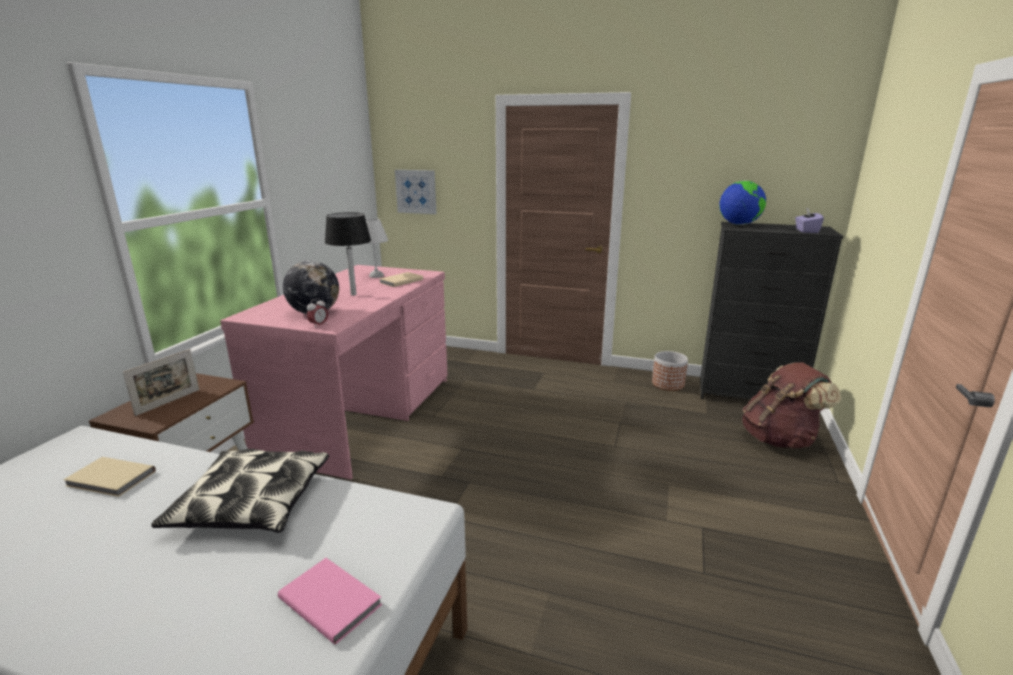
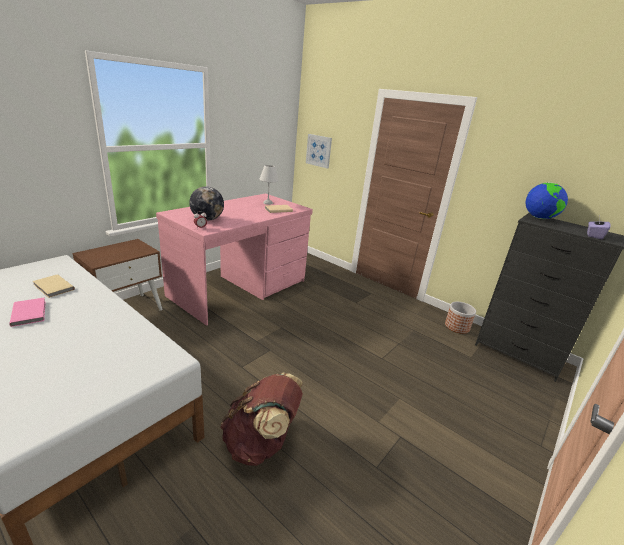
camera: 20 degrees right, 5 degrees up
(168, 402) = (113, 253): picture frame -> none
(251, 503) = (99, 322): pillow -> none
(331, 599) = (85, 389): pink book -> pink book (30, 312)
(353, 294) = (241, 212): black table lamp -> none
(779, 439) = (516, 396): brown backpack -> brown backpack (261, 443)

